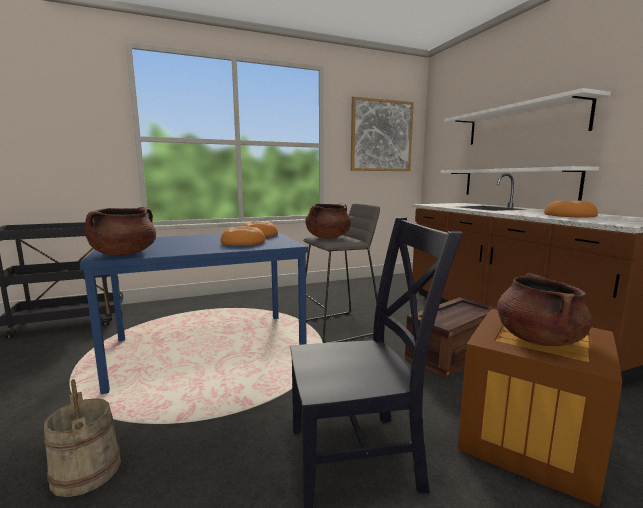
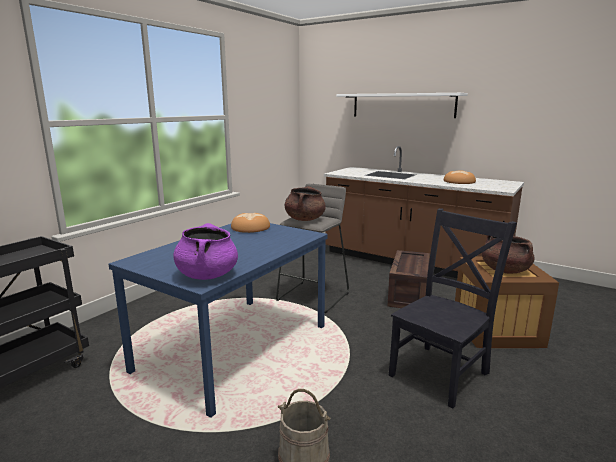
camera: 35 degrees left, 5 degrees up
(124, 254) = (207, 275): brown cooking pot -> purple cooking pot
(243, 242) = (266, 239): bread -> none
(381, 136) = (271, 104): picture -> none
(516, 183) = (399, 152): white shelf -> none

